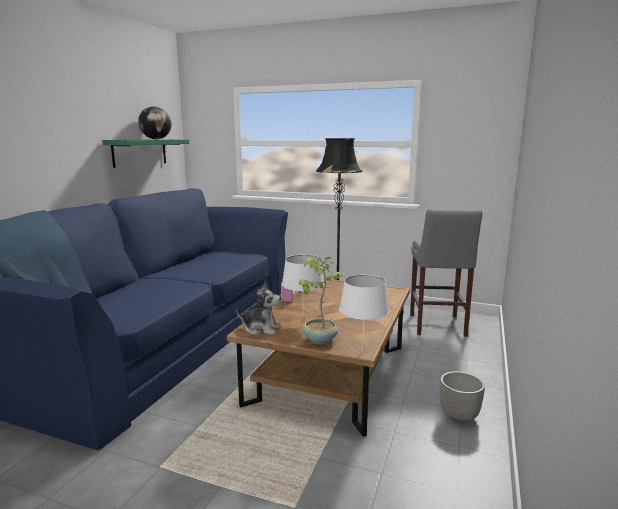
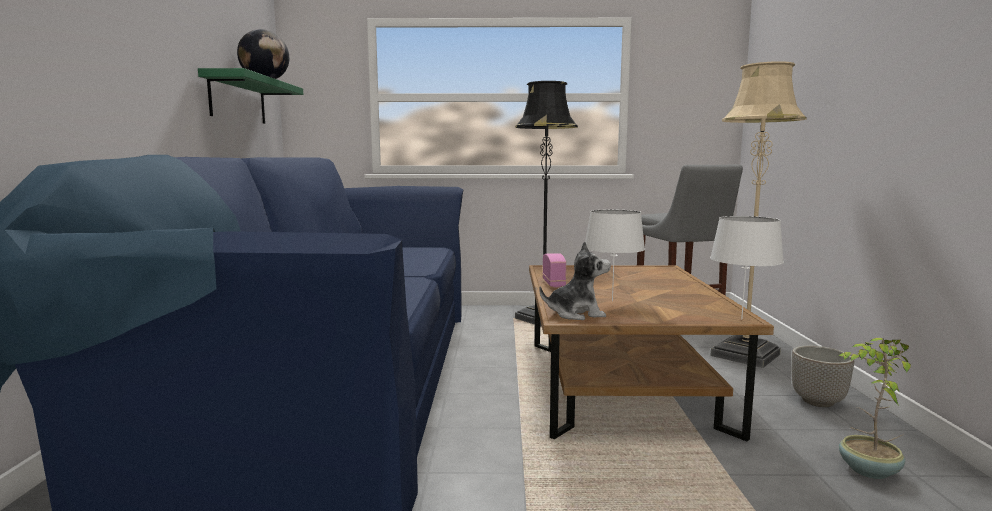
camera: 20 degrees left, 5 degrees down
(319, 339) = (671, 315): potted plant -> potted plant (867, 470)
(452, 365) = (745, 355): none -> beige floor lamp

